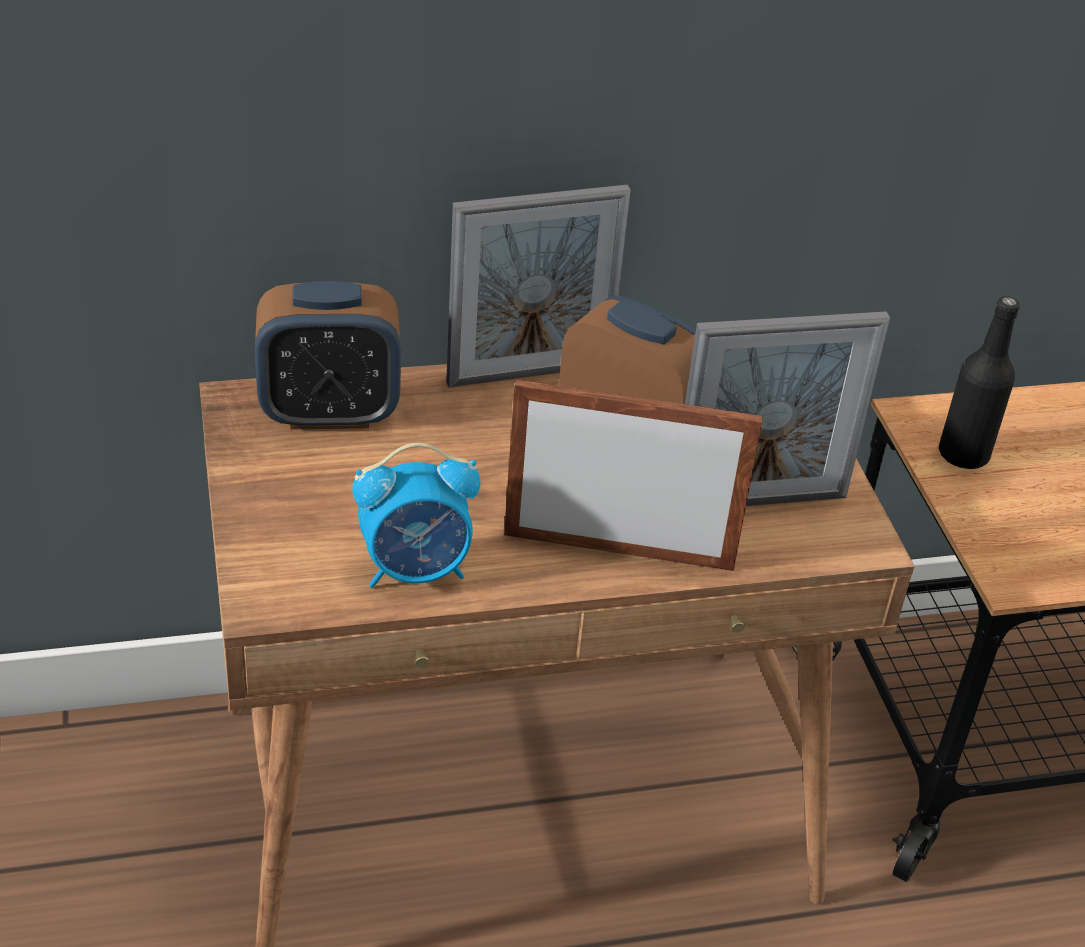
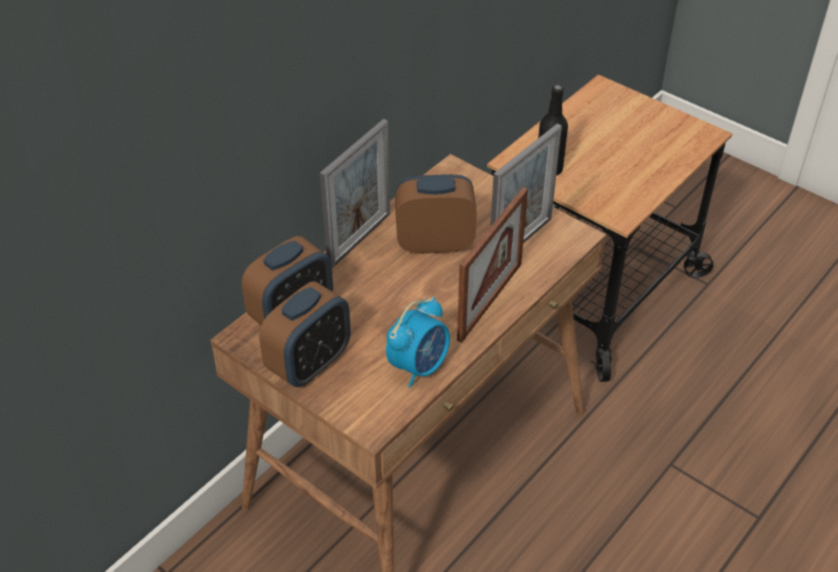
camera: 35 degrees left, 5 degrees up
(280, 480) = (309, 364): none -> alarm clock
(618, 549) = (490, 301): picture frame -> picture frame turned 150 degrees clockwise

